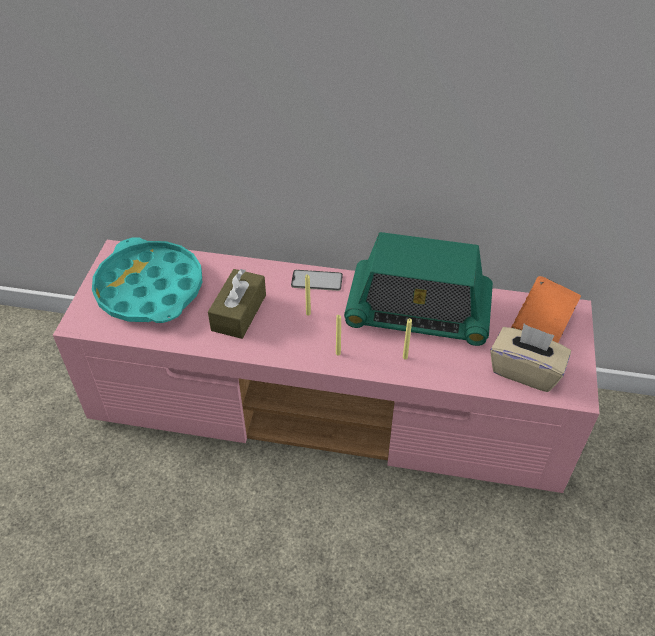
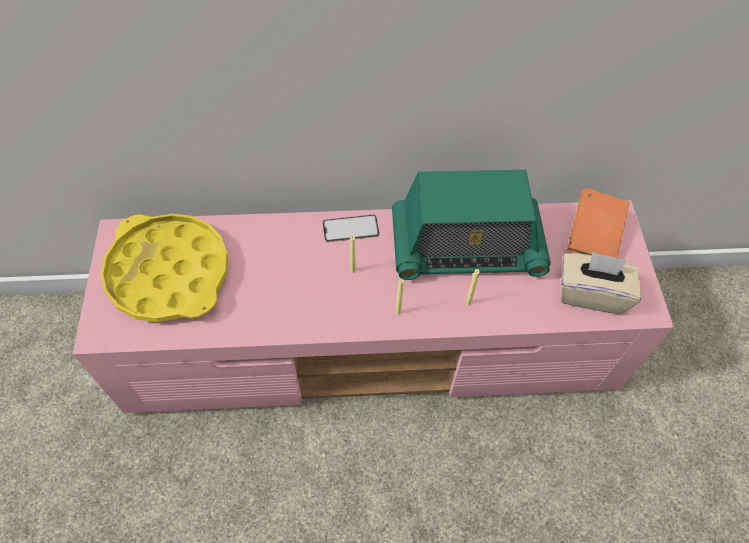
camera: 15 degrees left, 10 degrees up
(149, 289) = (169, 273): turquoise tray -> yellow tray
(239, 312) = (278, 284): brown tissue box -> none

